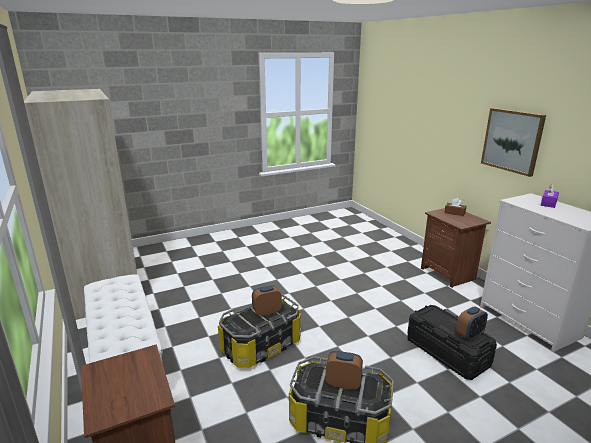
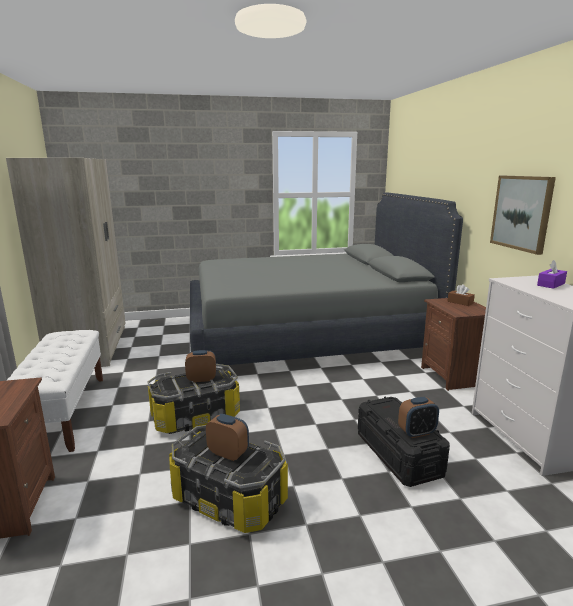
camera: 15 degrees right, 5 degrees down
(309, 248) = (306, 336): none -> grey bed

